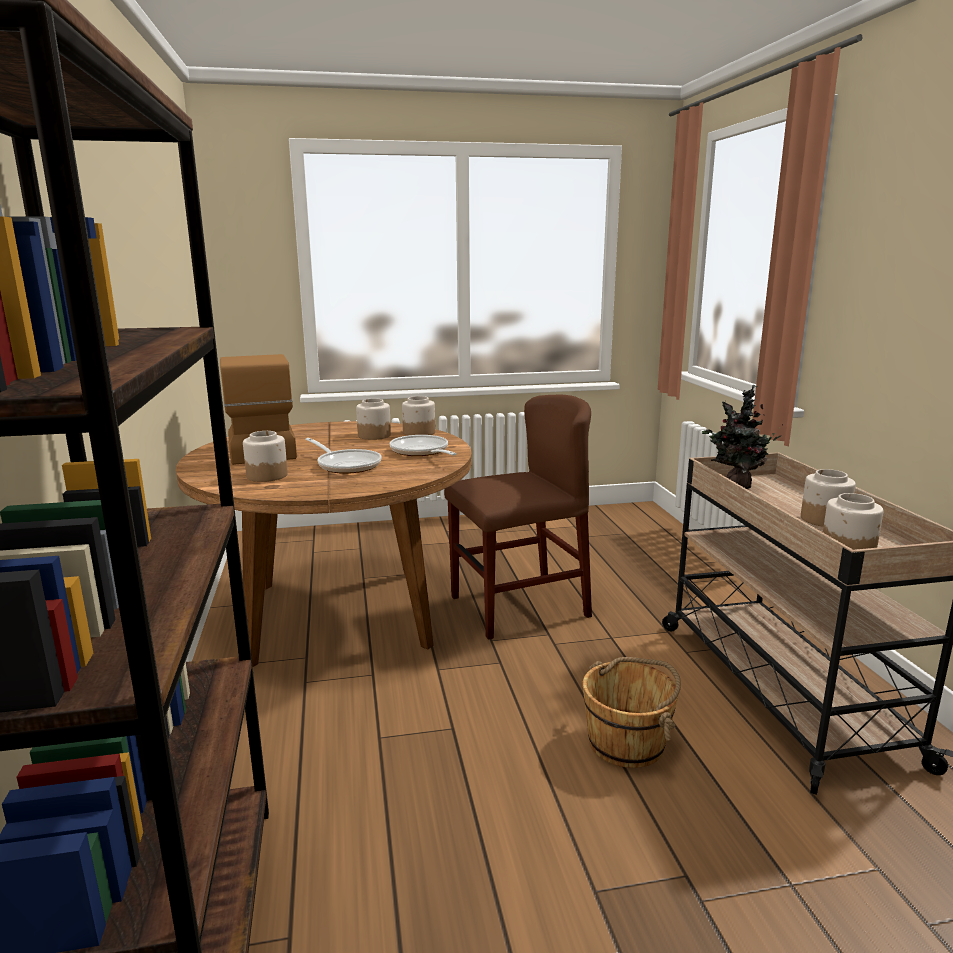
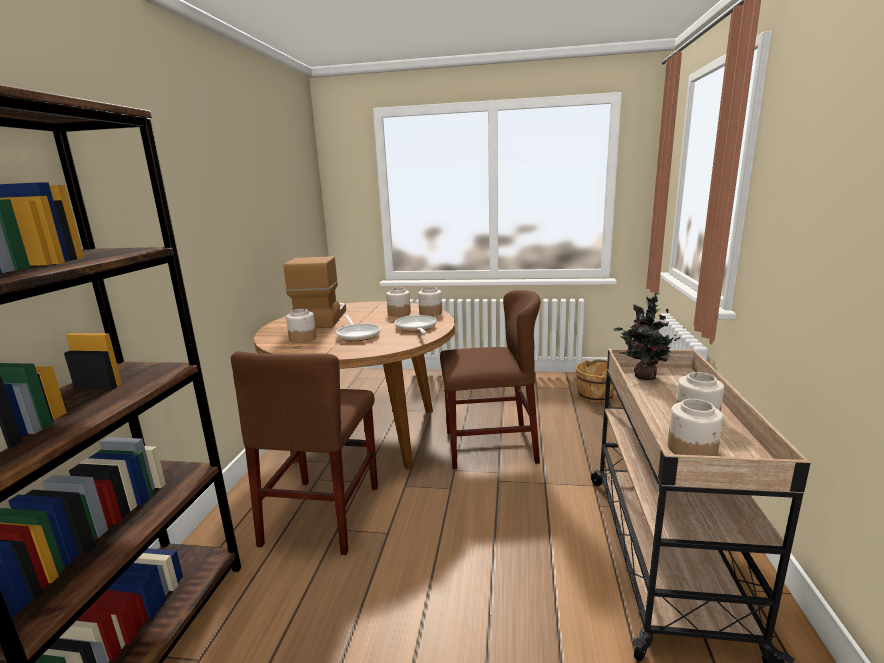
camera: 20 degrees right, 0 degrees up
(344, 723) = (322, 514): none -> brown chair
(627, 742) = (506, 573): brown bucket -> brown bucket (596, 395)

